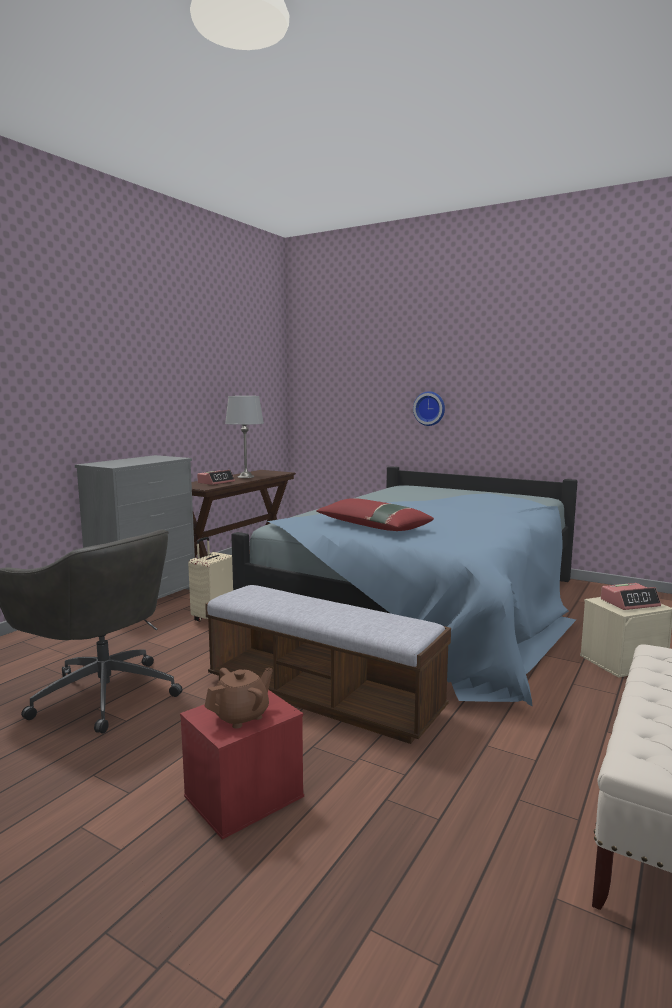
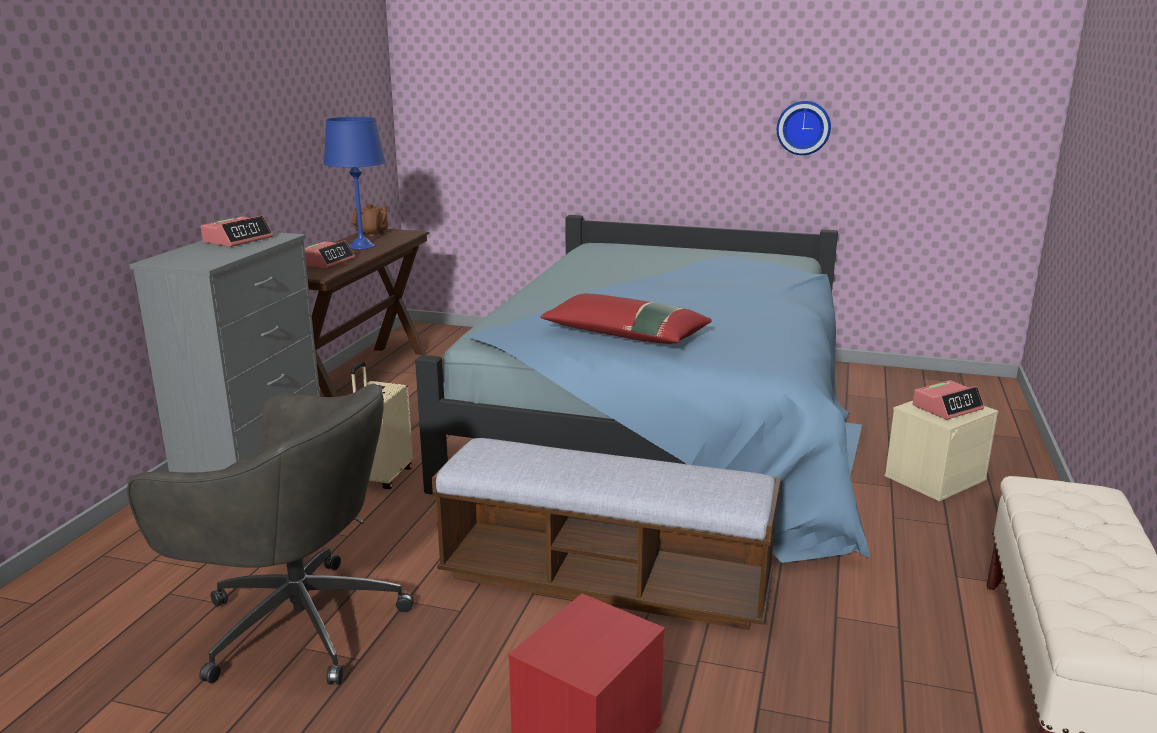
camera: 15 degrees left, 10 degrees up
(149, 458) = (238, 240): none -> alarm clock
(241, 716) = (592, 645): brown teapot -> brown teapot (372, 233)
(245, 477) = (361, 246): grey table lamp -> blue table lamp
(430, 408) = (627, 128): wall clock -> wall clock (803, 127)

